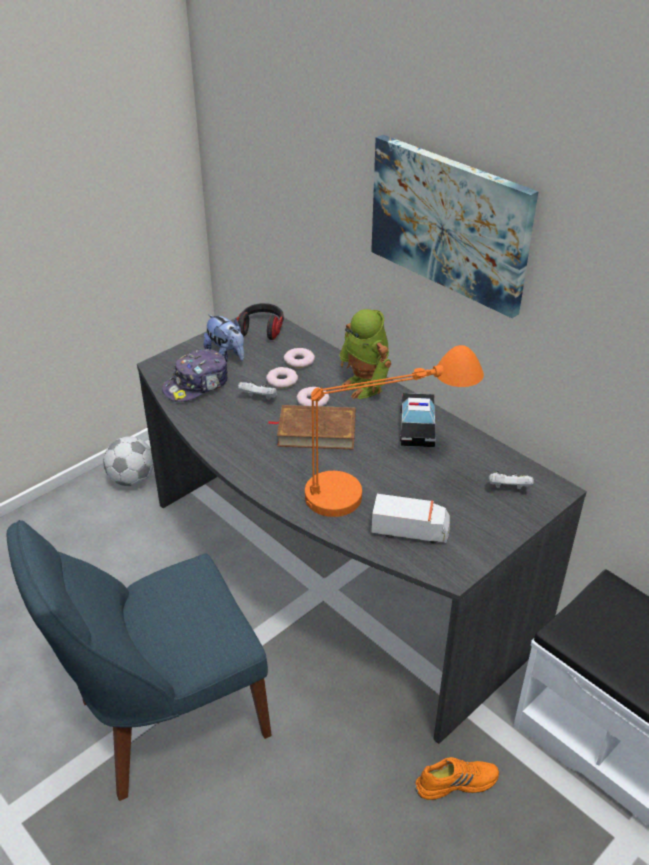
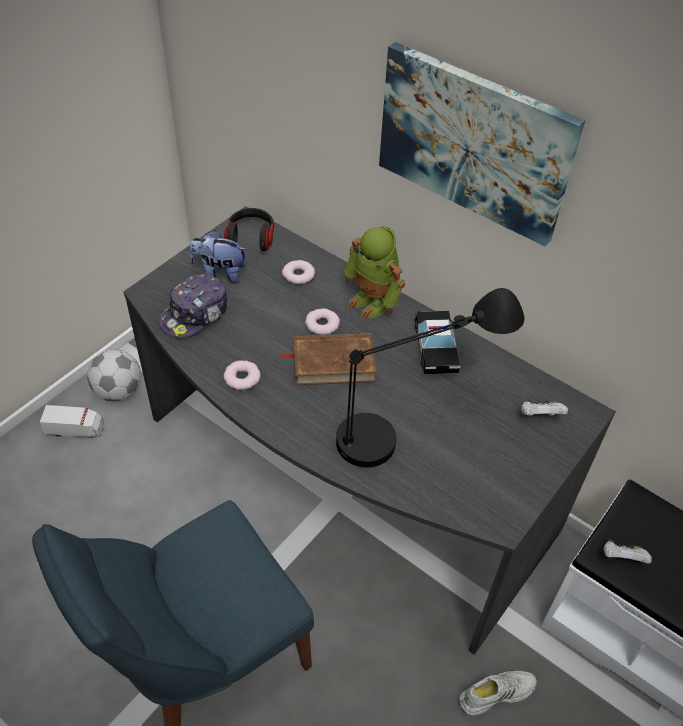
camera: 10 degrees left, 10 degrees up
(227, 355) = (219, 273): plush toy -> plush toy turned 150 degrees clockwise
(259, 398) = (265, 326): white game controller -> white game controller (621, 558)
(282, 380) = (285, 301): donut -> donut (242, 378)
(382, 487) = (413, 426): orange table lamp -> black table lamp
(411, 531) = (452, 477): toy truck -> toy truck (75, 429)
(456, 782) = (496, 692): orange shoe -> white shoe

